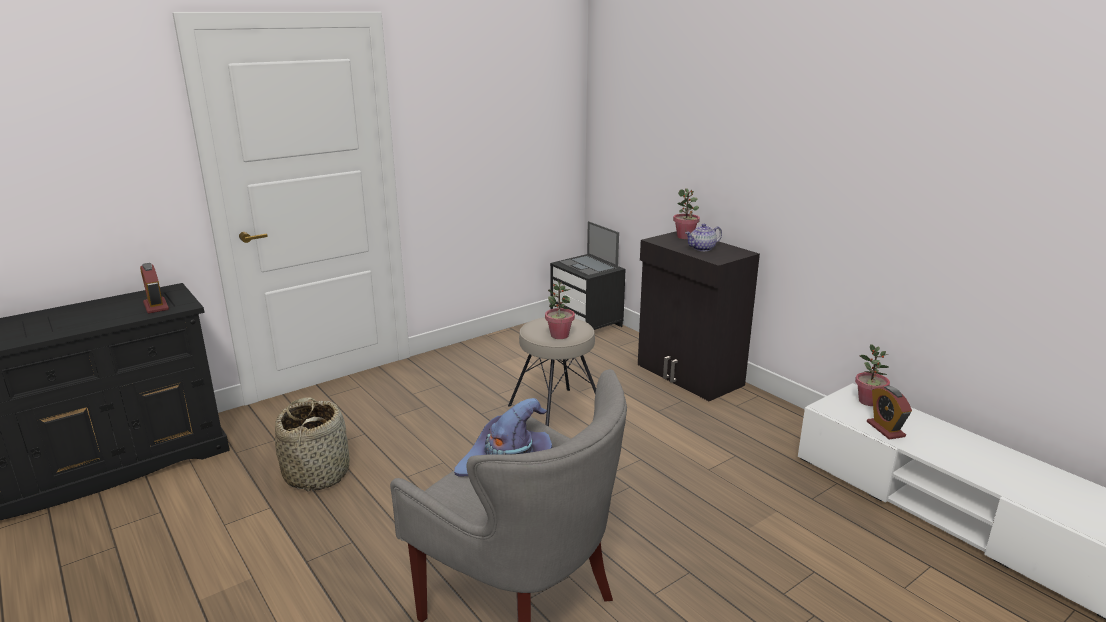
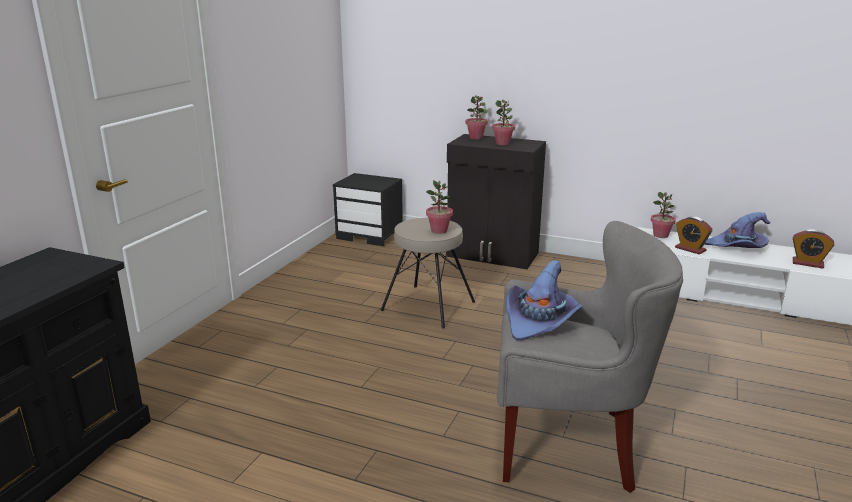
camera: 30 degrees left, 0 degrees up
(156, 306) = (62, 272): alarm clock -> alarm clock (807, 263)
(317, 473) = (273, 411): basket -> none
(589, 266) = (370, 181): laptop -> none
(702, 248) = (503, 143): teapot -> potted plant
(960, 444) = (737, 247): none -> purple hat

